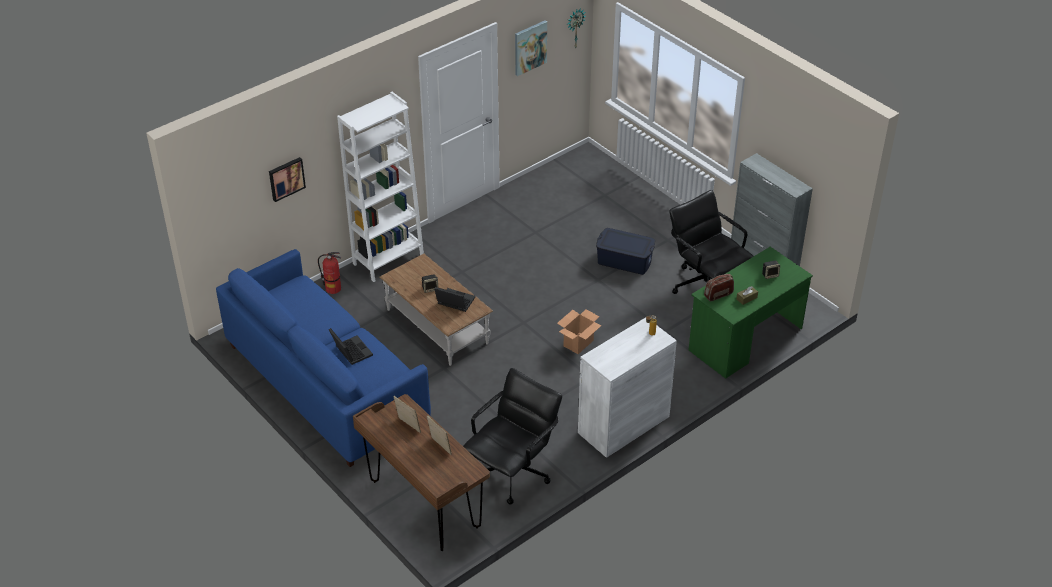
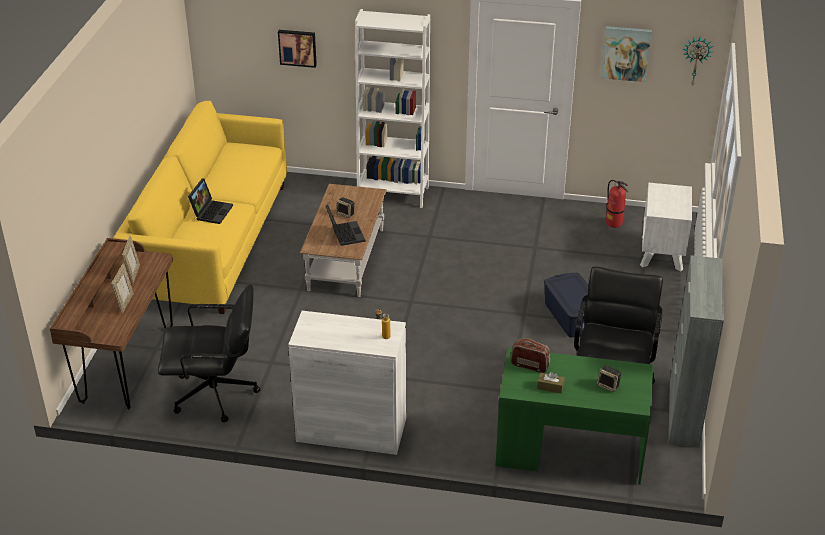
camera: 50 degrees right, 5 degrees down
(325, 384) = (211, 241): blue sofa -> yellow sofa
(333, 289) = (324, 188): fire extinguisher -> fire extinguisher (614, 223)
(578, 343) = (425, 346): cardboard box -> none
(609, 184) = (662, 253): none -> white nightstand

